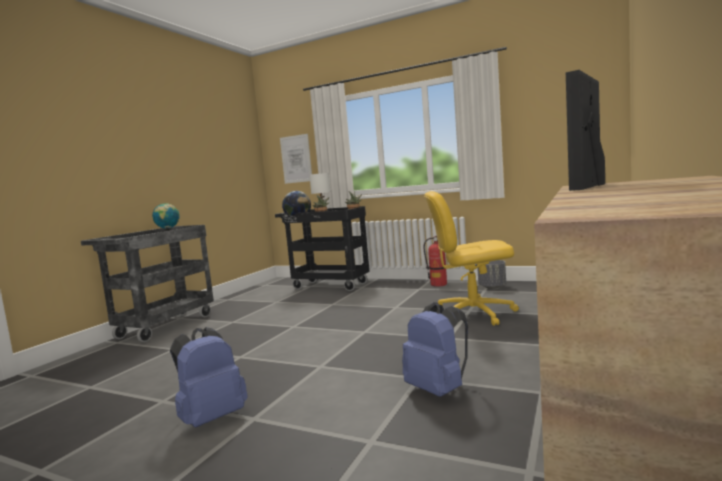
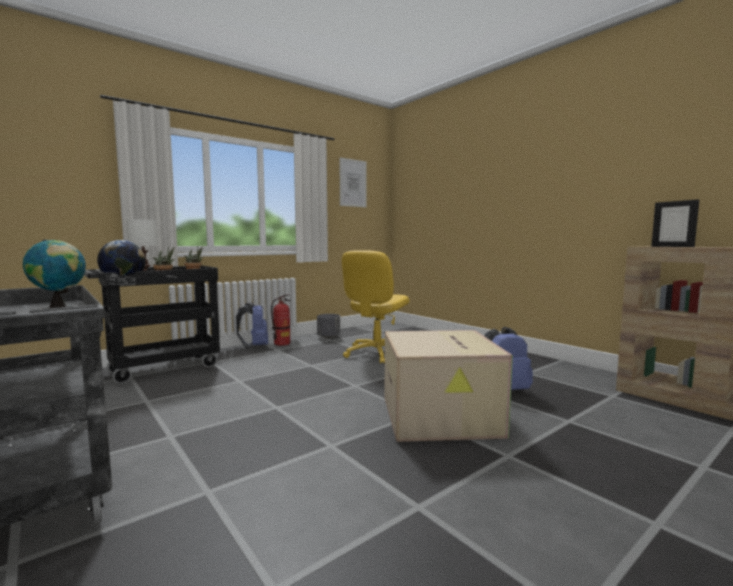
camera: 65 degrees left, 0 degrees up
(211, 418) = (492, 476): blue backpack -> blue backpack (255, 346)
(296, 159) = (66, 192): picture -> picture (353, 183)
(323, 376) = (441, 416): none -> cardboard box

